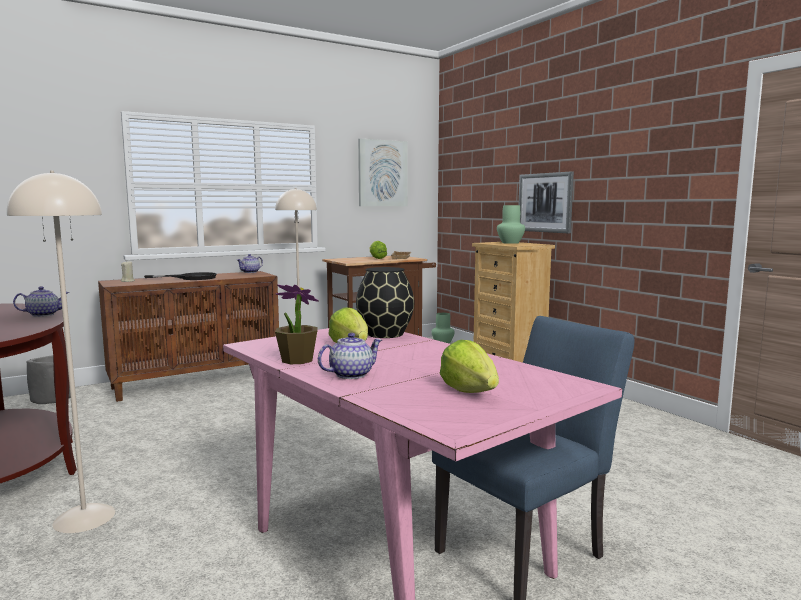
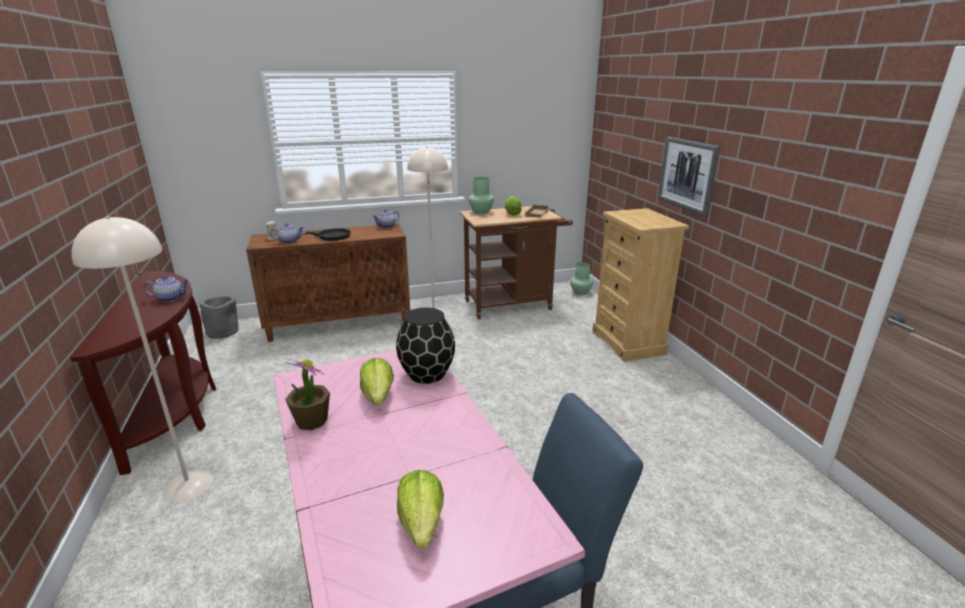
camera: 15 degrees right, 15 degrees up
(351, 374) = (337, 462): teapot -> teapot (289, 241)
(382, 173) = (529, 118): picture -> none
(510, 243) = (643, 215): green vase -> green vase (480, 212)

